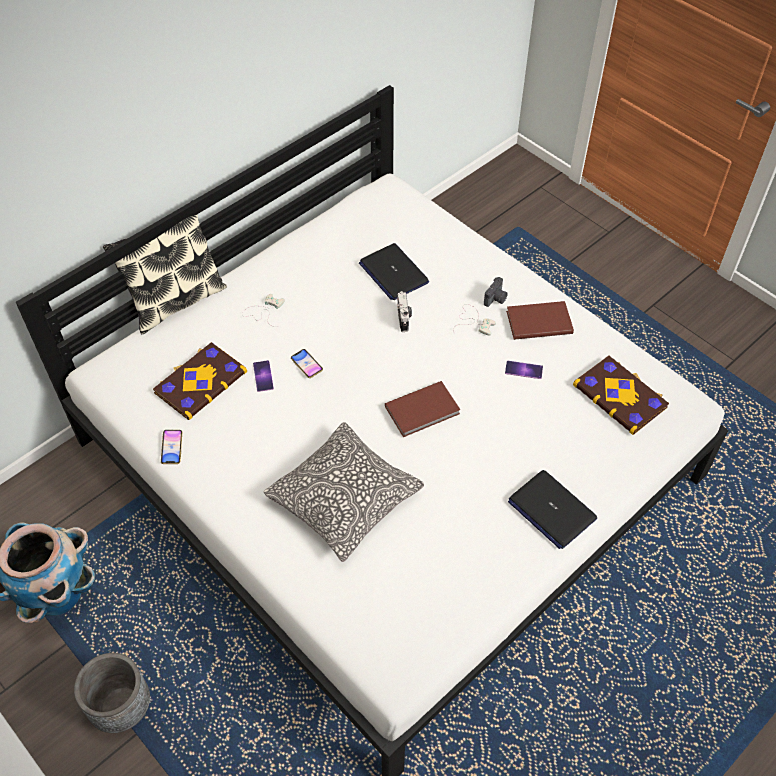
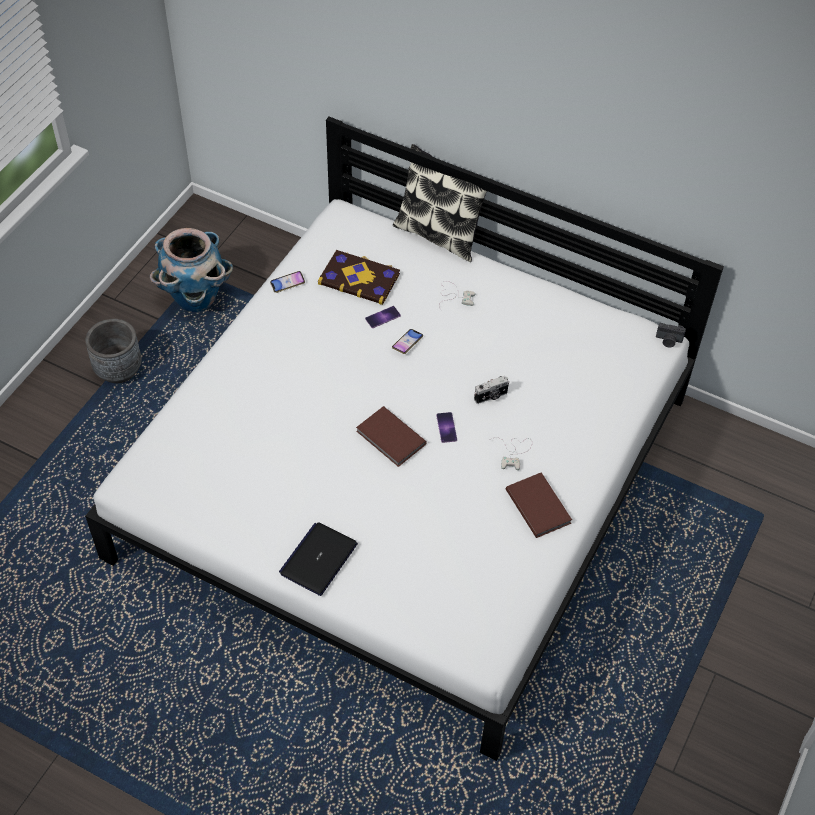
camera: 70 degrees right, 0 degrees up
(344, 498) = (279, 408): pillow -> none
(393, 273) = (544, 374): laptop -> none
(496, 299) = (552, 464): camera -> camera (668, 341)
(523, 370) = (472, 506): phone -> phone (446, 427)
(620, 395) = (473, 593): book -> none

